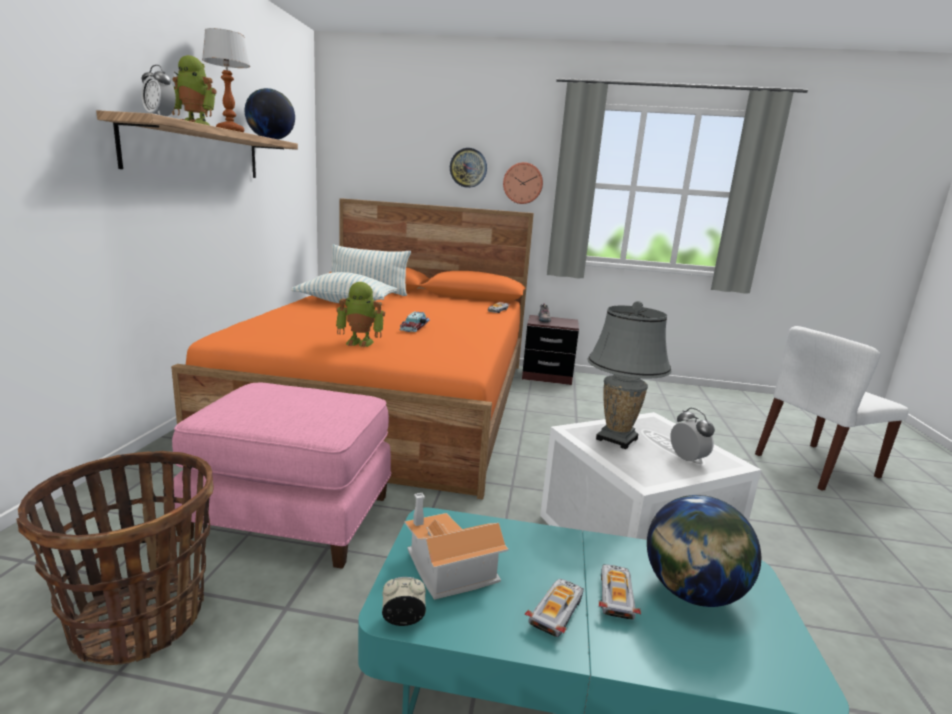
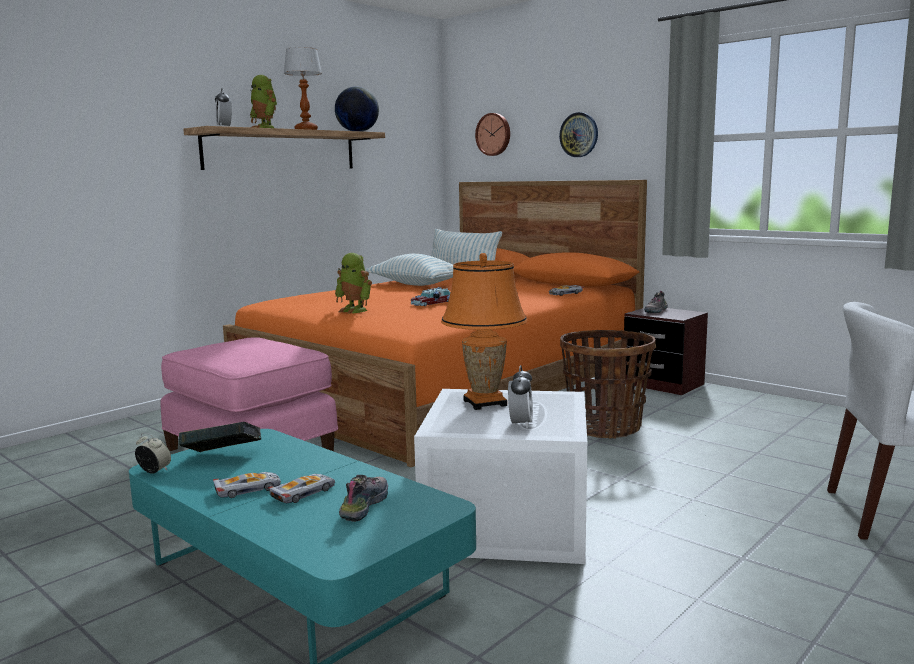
camera: 35 degrees right, 5 degrees down
(139, 620) = (101, 480): basket -> basket (605, 427)
(447, 568) = (222, 457): toy house -> book
(523, 183) = (636, 145): wall clock -> wall clock (494, 134)
(616, 439) = (484, 403): grey table lamp -> orange table lamp
(692, 593) = (364, 505): globe -> shoe

